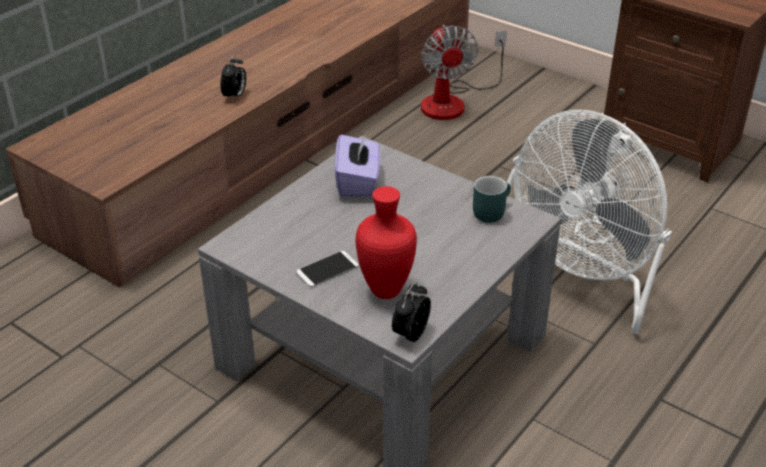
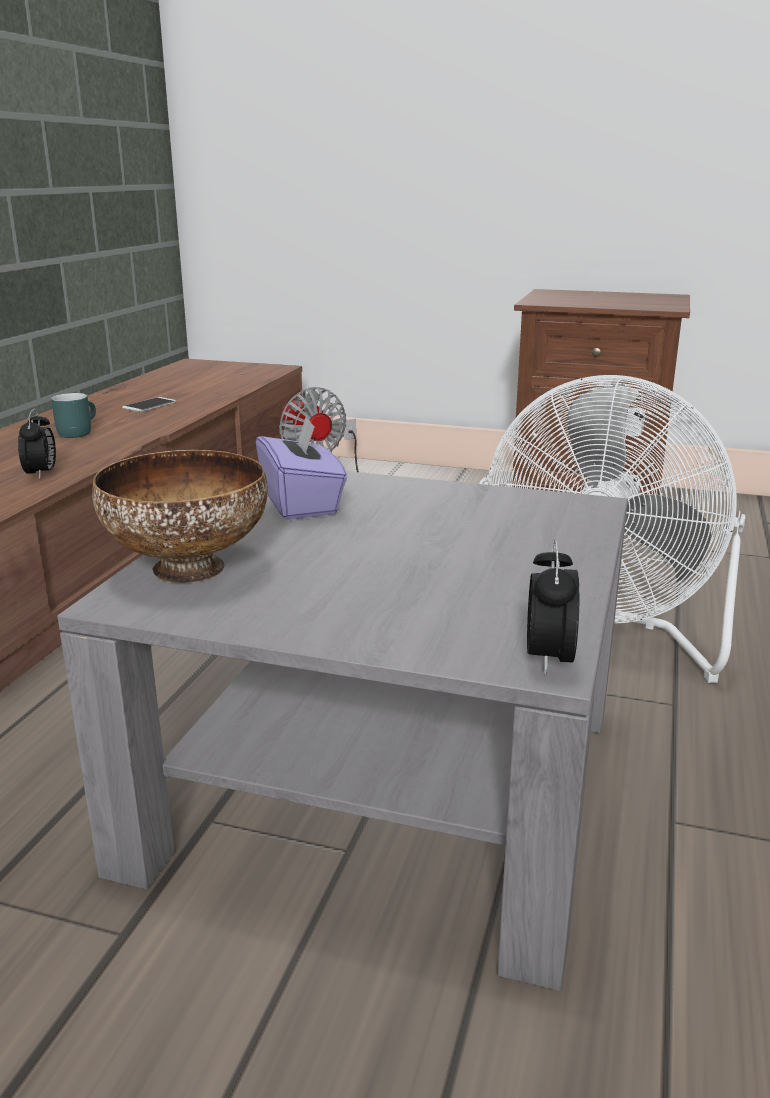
camera: 20 degrees left, 15 degrees down
(270, 228) = (186, 569): none -> bowl
(327, 269) = (326, 602): phone -> phone (149, 405)
(388, 291) = (455, 610): red vase -> none
(490, 211) = (525, 504): turquoise mug -> turquoise mug (76, 432)

